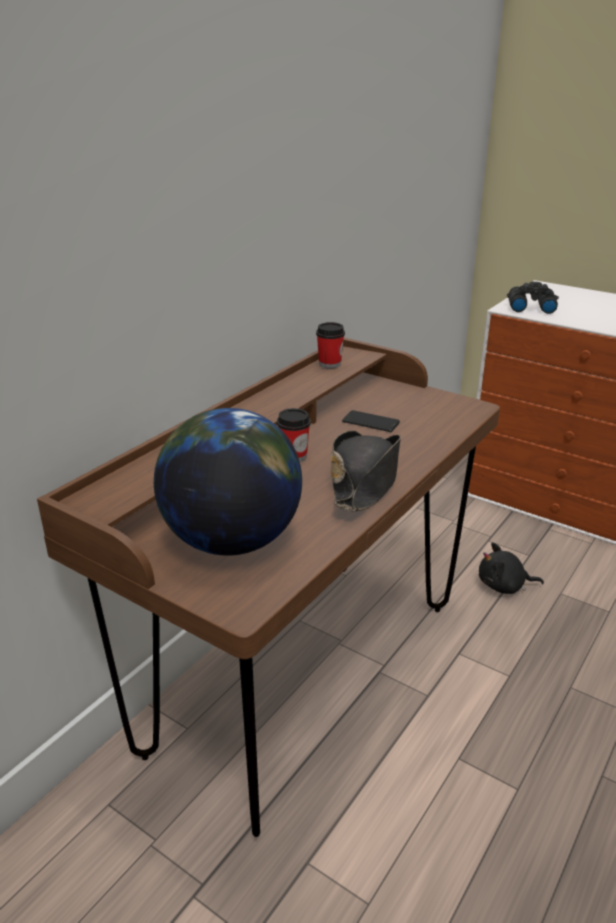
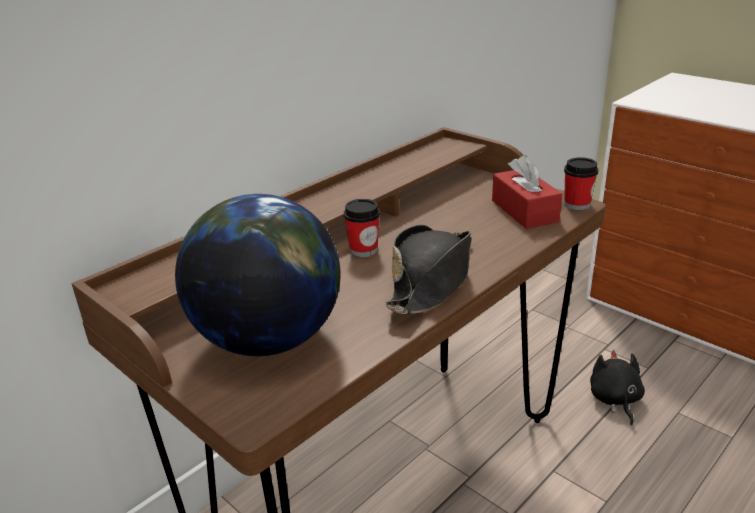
camera: 10 degrees right, 0 degrees up
(330, 364) = (423, 154): cup -> cup (577, 205)
(370, 422) = (456, 217): phone -> none
(430, 414) = (524, 211): none -> red tissue box
(504, 586) = (615, 399): black plush toy -> black plush toy turned 75 degrees clockwise
(530, 307) = (660, 100): black binoculars -> none

